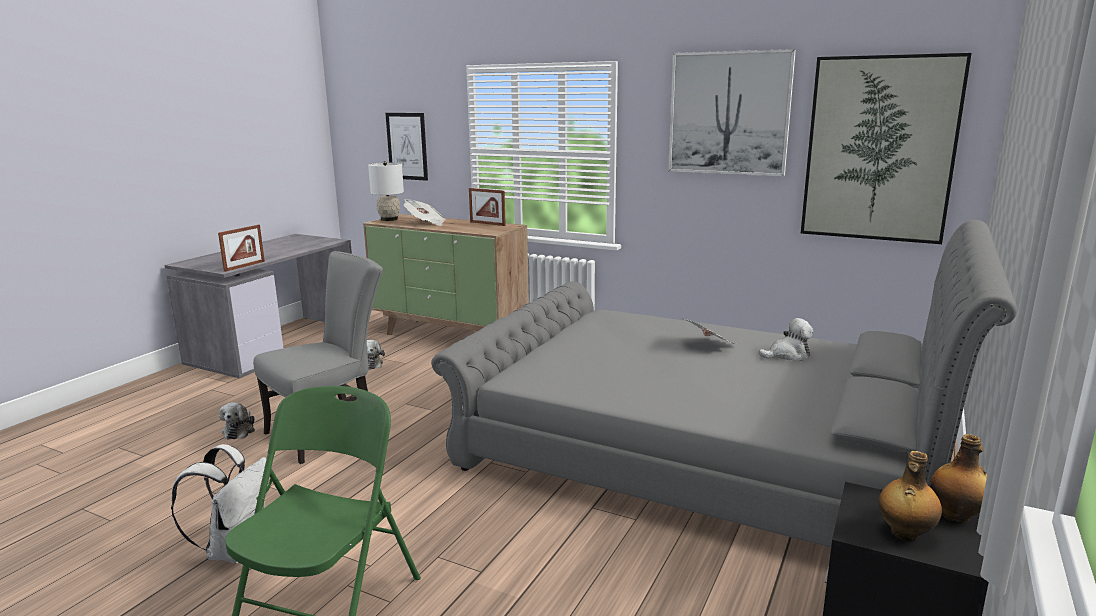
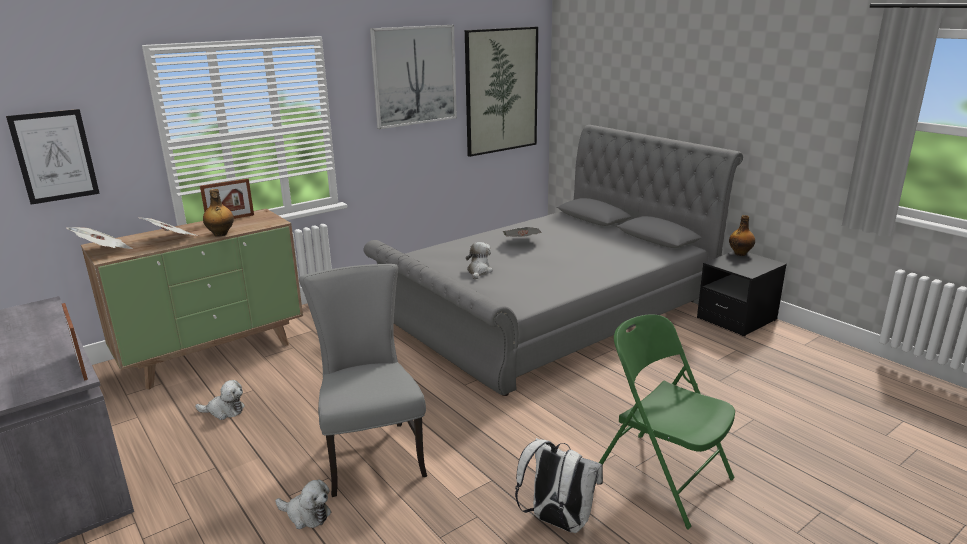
camera: 65 degrees left, 5 degrees up
(389, 219) = (104, 251): white table lamp -> newspaper
(787, 355) = (555, 230): plush toy -> plush toy (479, 271)
(904, 534) = (751, 266): bottle -> bottle (220, 234)

